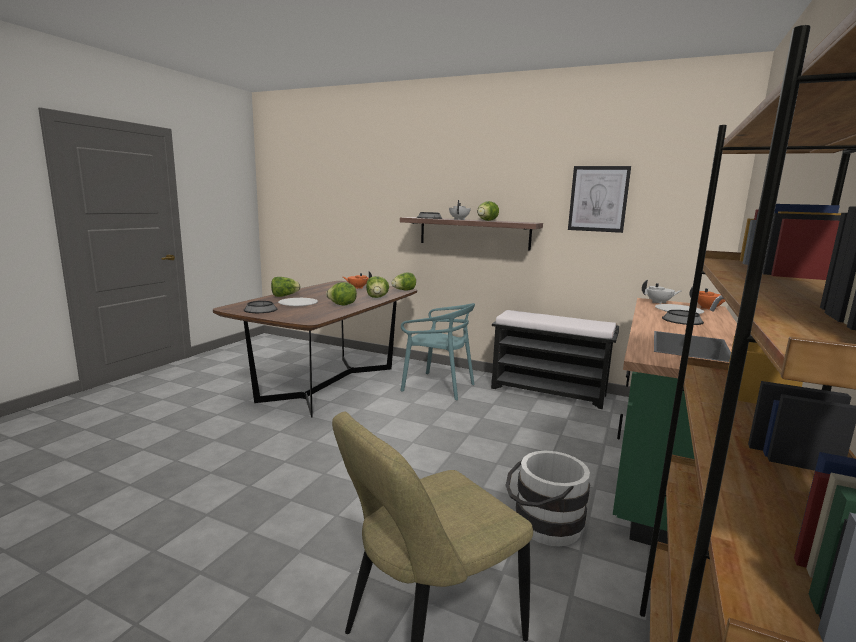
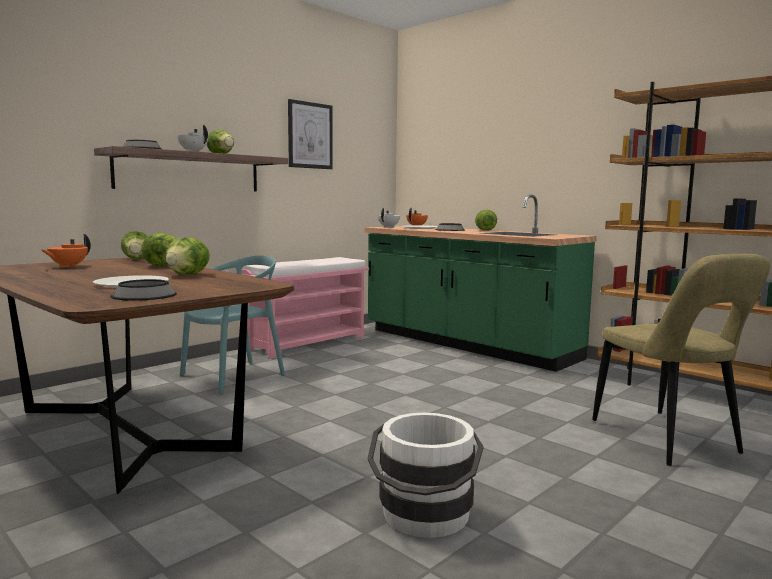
camera: 70 degrees left, 5 degrees down
(284, 296) = (46, 286): lettuce -> lettuce (484, 230)
(542, 525) = (537, 388): white bucket -> white bucket (424, 518)
(549, 391) = (307, 343): black bench -> pink bench

